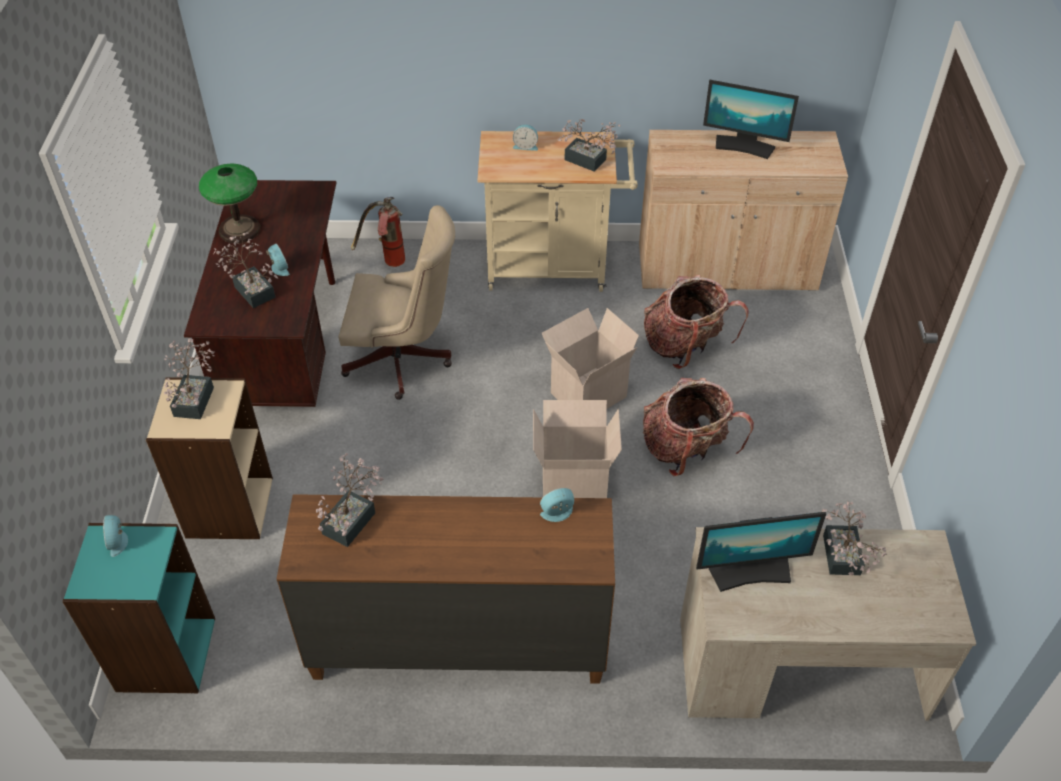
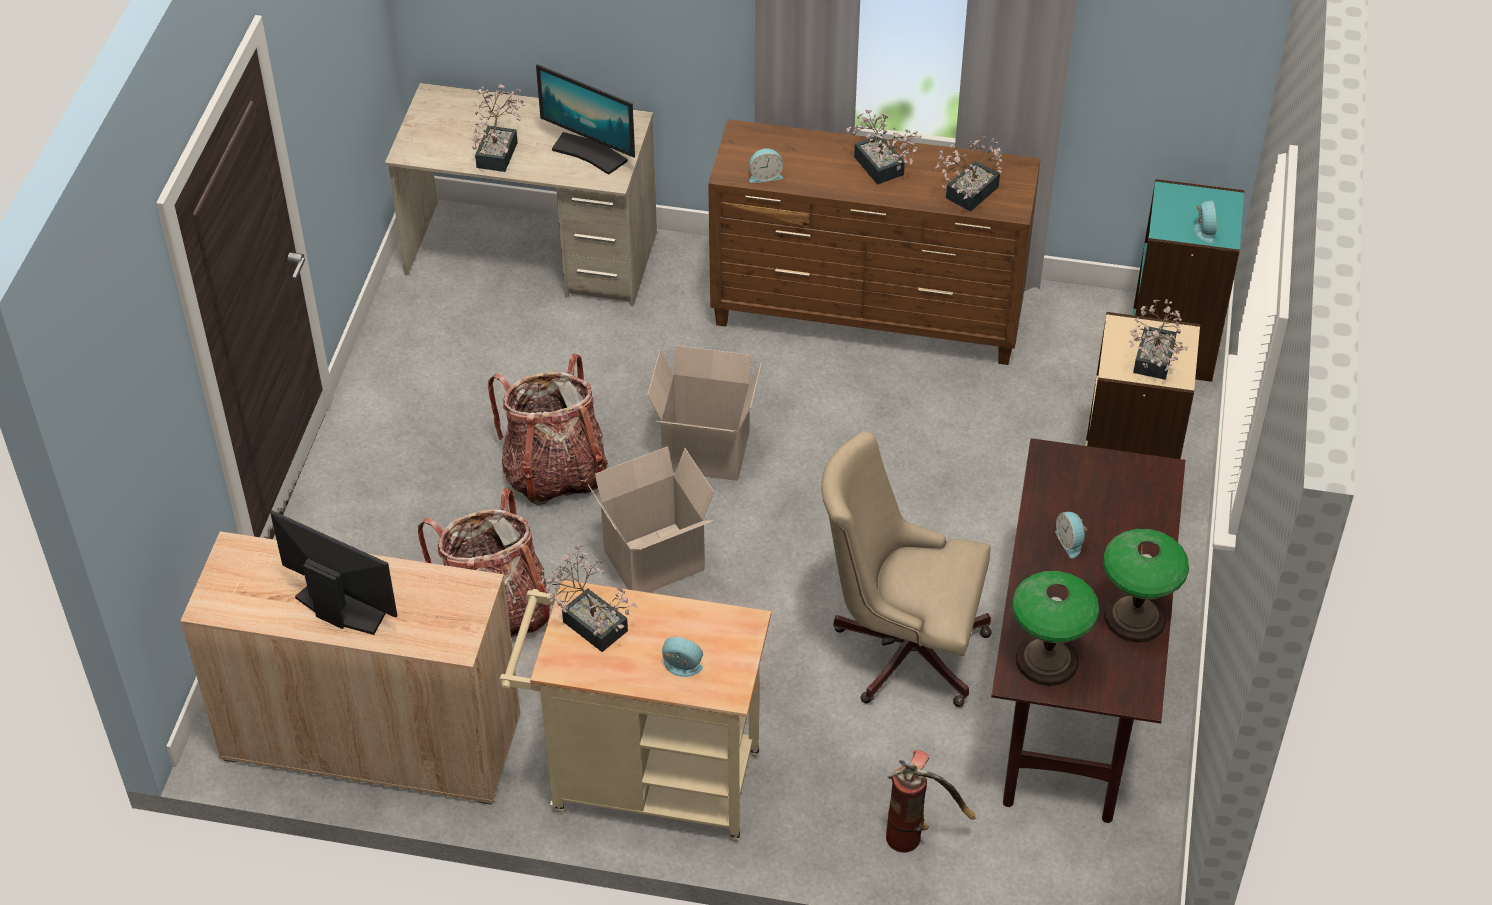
camera: 170 degrees left, 0 degrees up
(252, 289) = (1103, 514): potted plant -> potted plant (881, 170)
(299, 201) = (1047, 660): none -> table lamp
(750, 572) = (590, 152): monitor -> monitor turned 150 degrees counterclockwise

